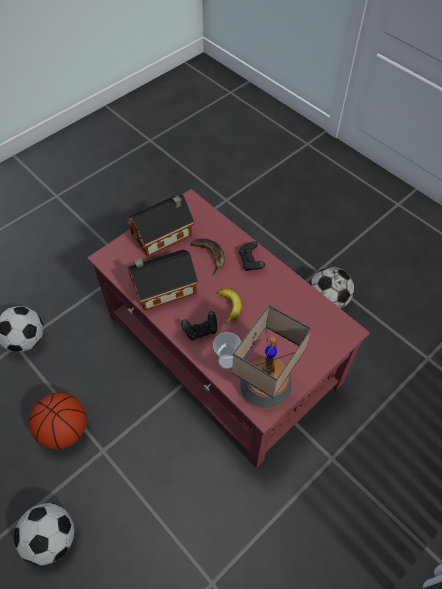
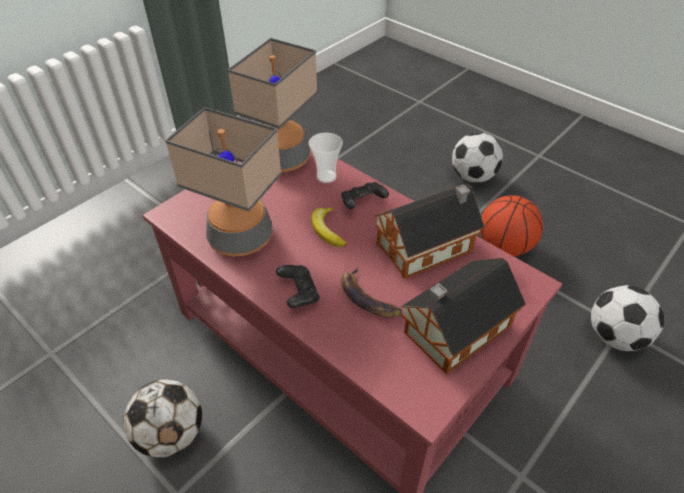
camera: 175 degrees right, 10 degrees down
(291, 305) = (241, 237): none -> table lamp

